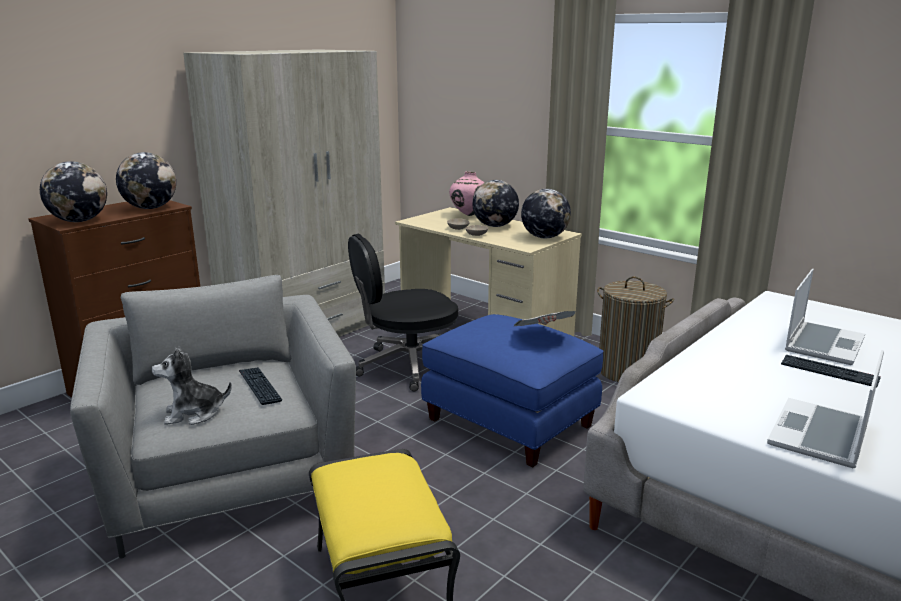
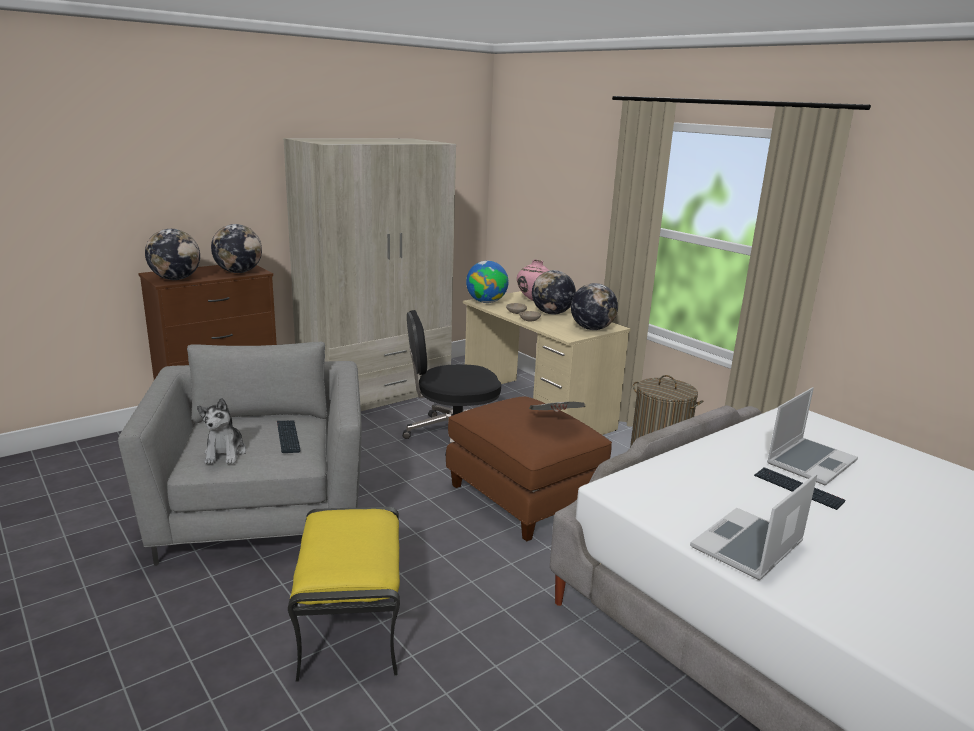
camera: 10 degrees right, 0 degrees up
(193, 414) = (225, 453): plush toy -> plush toy turned 90 degrees counterclockwise
(421, 221) = (486, 302): none -> globe
(511, 422) = (524, 498): blue ottoman -> brown ottoman

